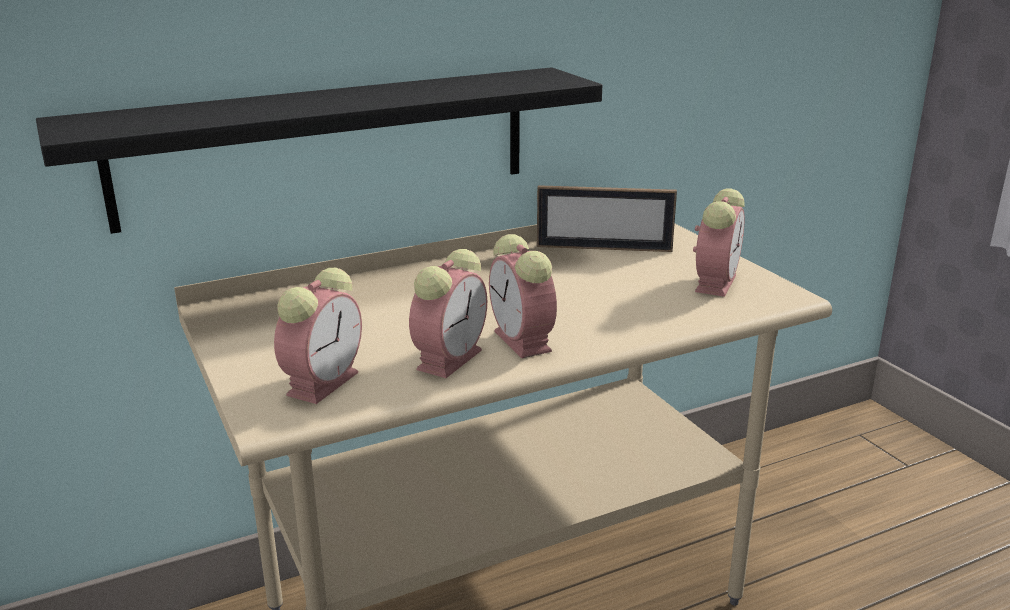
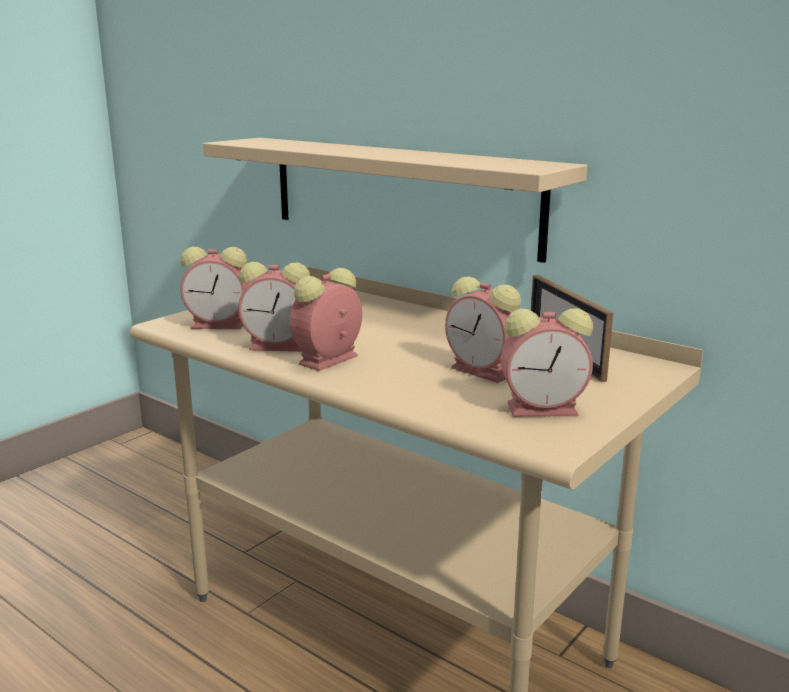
camera: 65 degrees right, 5 degrees down
(327, 146) = (399, 194): black shelf -> beige shelf
(616, 283) = (485, 371): none -> alarm clock

